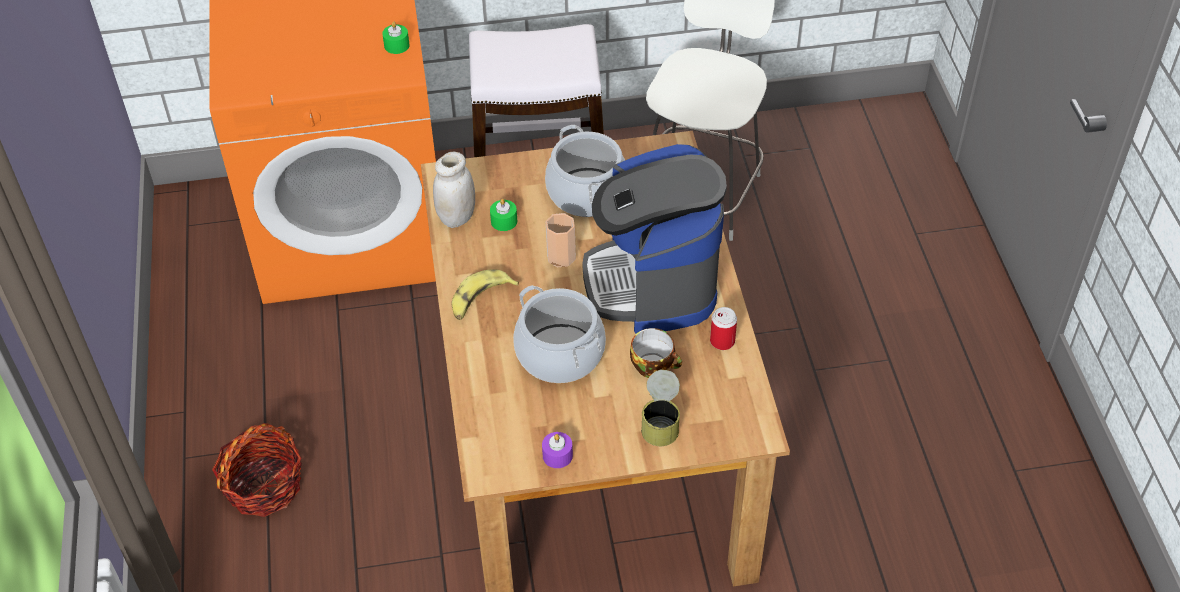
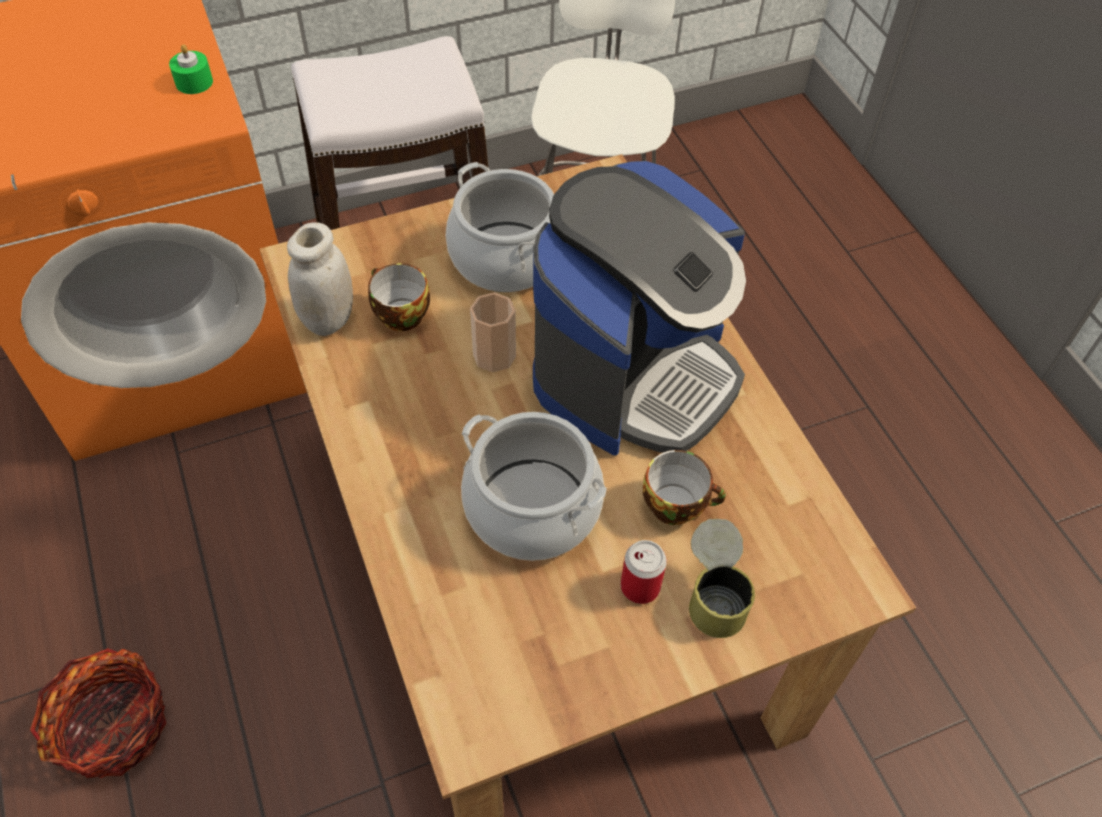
camera: 15 degrees left, 5 degrees up
(480, 300) = (391, 441): banana -> none
(504, 221) = (398, 315): green candle -> cup
(557, 455) = (574, 685): purple candle -> none
(652, 282) = (634, 374): coffee machine -> coffee machine turned 120 degrees counterclockwise
(722, 341) = (760, 448): can -> can (640, 586)

